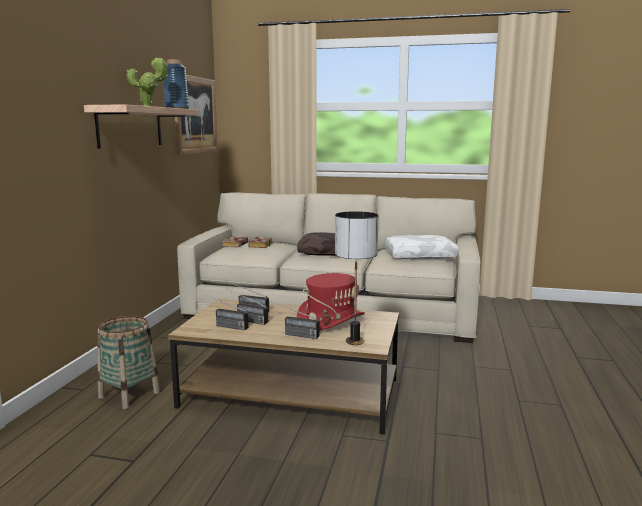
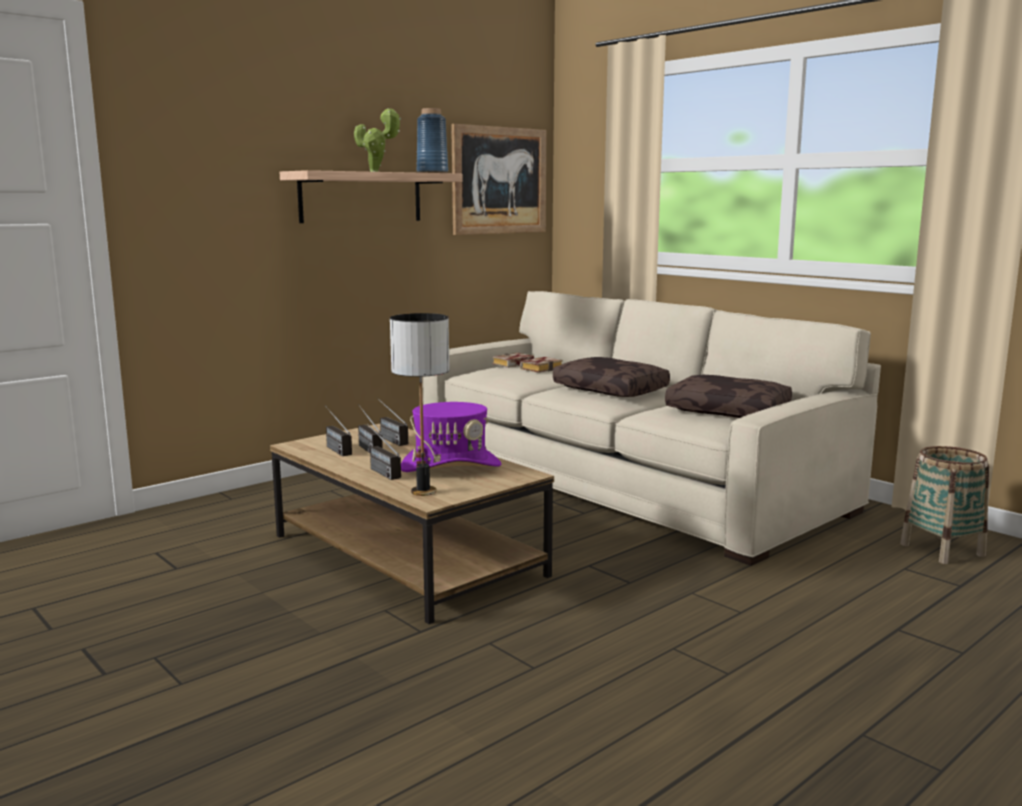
camera: 35 degrees right, 0 degrees up
(129, 395) = (259, 513): basket -> basket (942, 550)
(330, 320) = (451, 466): red hat -> purple hat
(420, 255) = (729, 411): white pillow -> brown pillow

